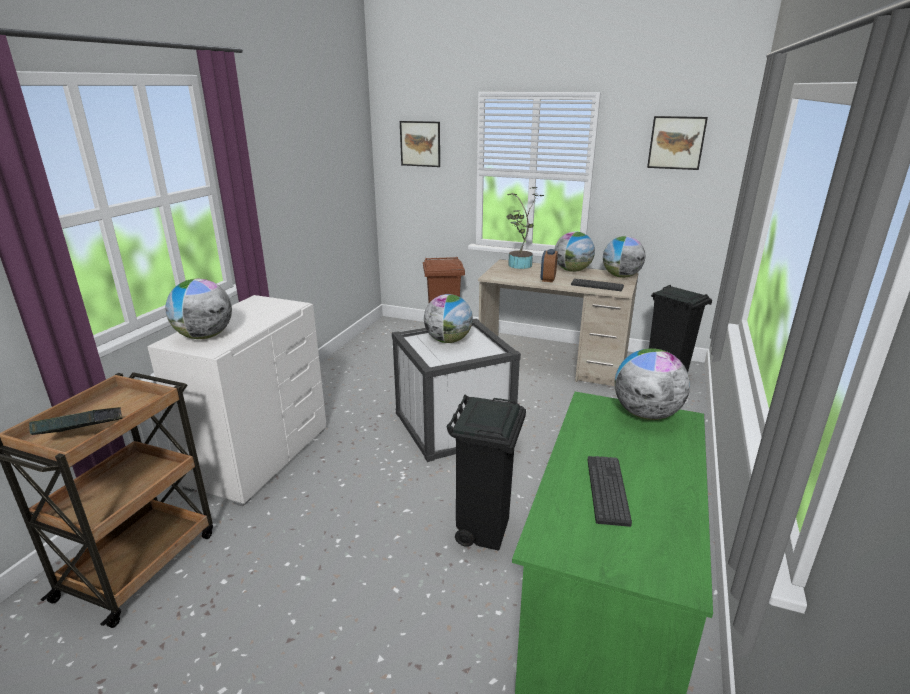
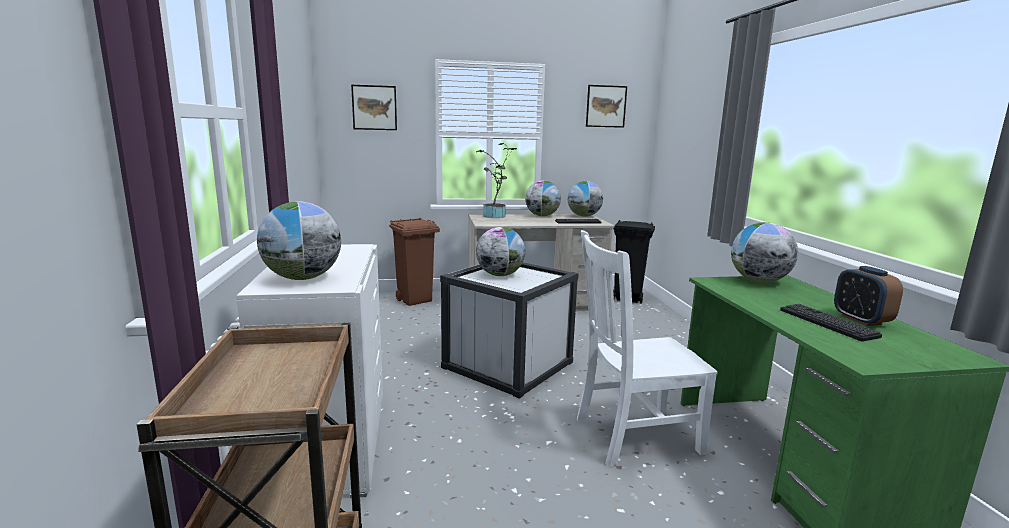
camera: 30 degrees left, 10 degrees down
(83, 438) = (286, 399): book -> none
(484, 530) = (633, 436): black trash can -> white chair
(548, 279) = (534, 222): alarm clock -> alarm clock (861, 320)

